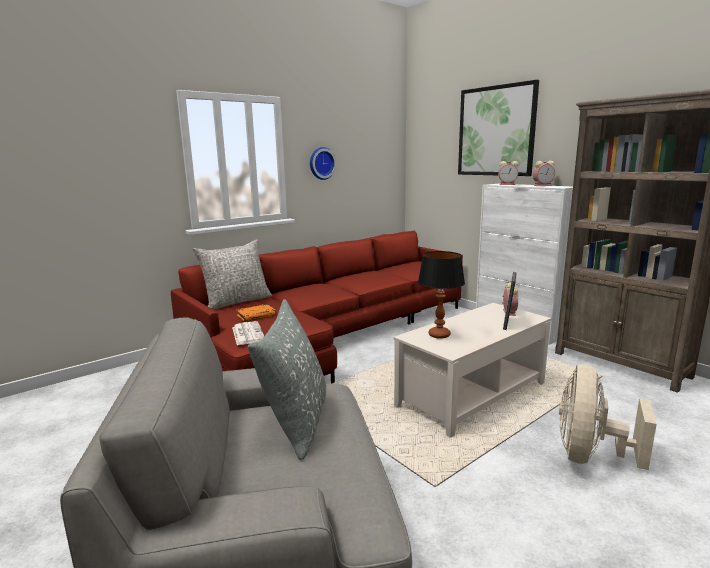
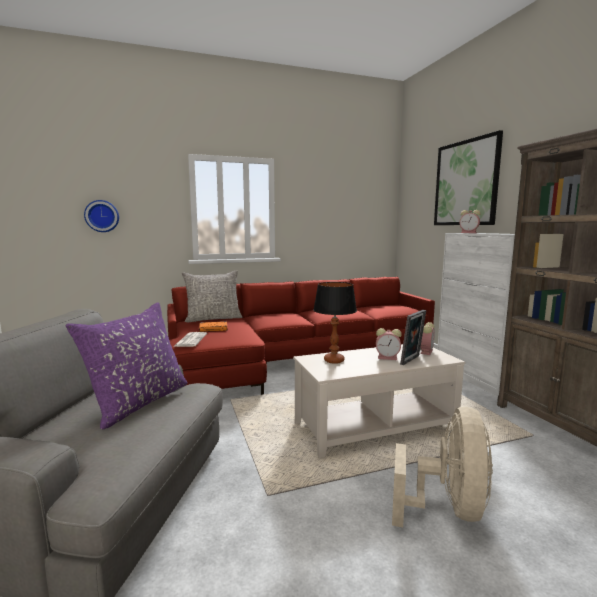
camera: 20 degrees right, 5 degrees down
(296, 420) = (138, 402): grey pillow -> purple pillow
(321, 163) = (310, 213): wall clock -> wall clock (102, 216)
(543, 185) = (500, 233): alarm clock -> alarm clock (388, 358)
(590, 455) = (448, 508): beige fan -> beige fan turned 150 degrees clockwise

